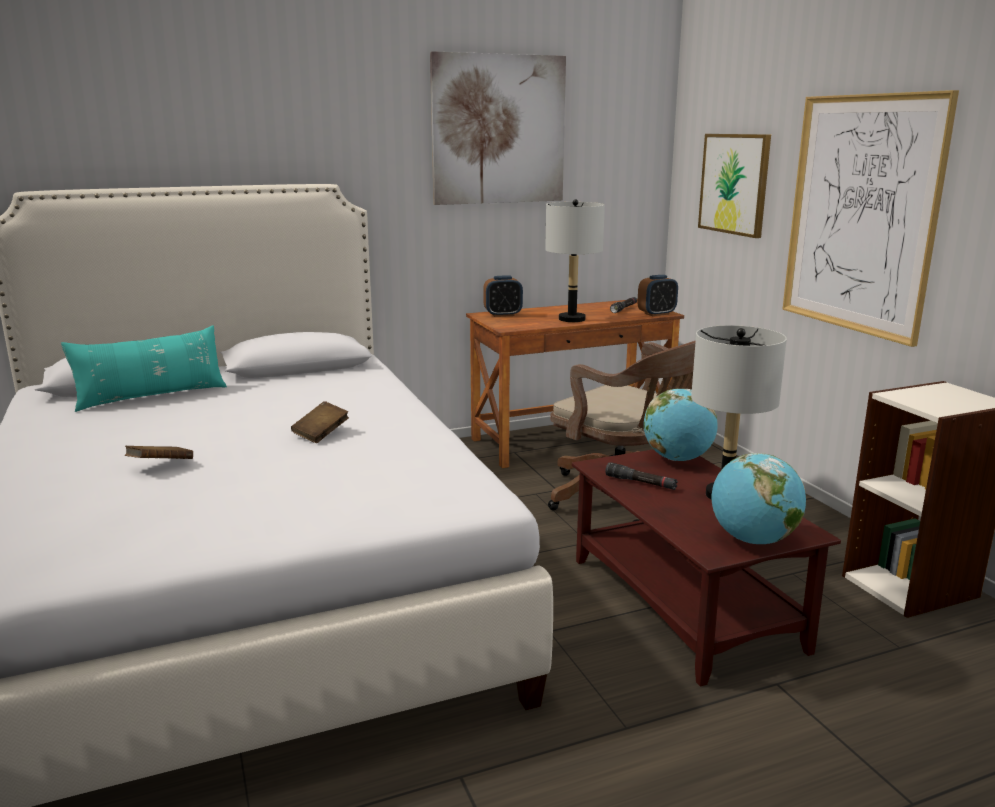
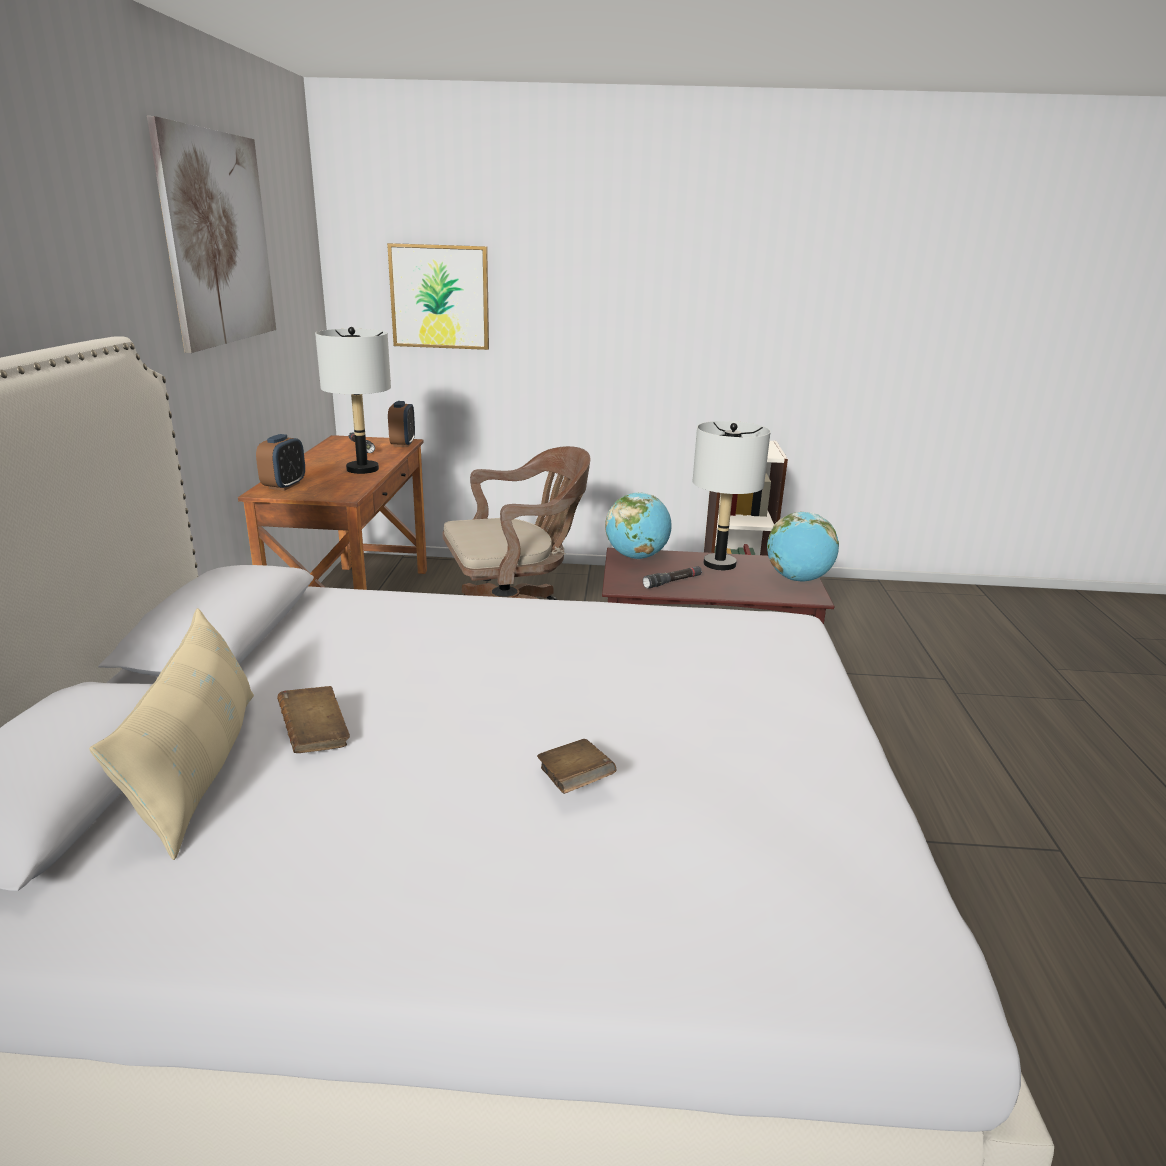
camera: 65 degrees left, 5 degrees up
(152, 396) = (199, 767): turquoise pillow -> beige pillow
(321, 434) = (544, 662): brown book -> brown book (315, 736)
(861, 214) = (611, 318): picture -> none

